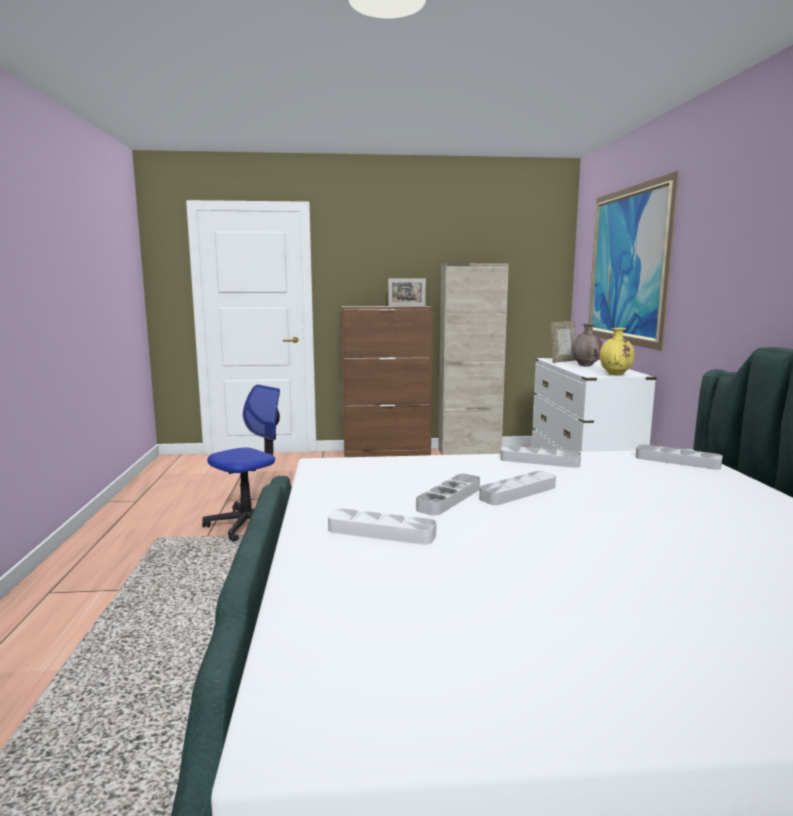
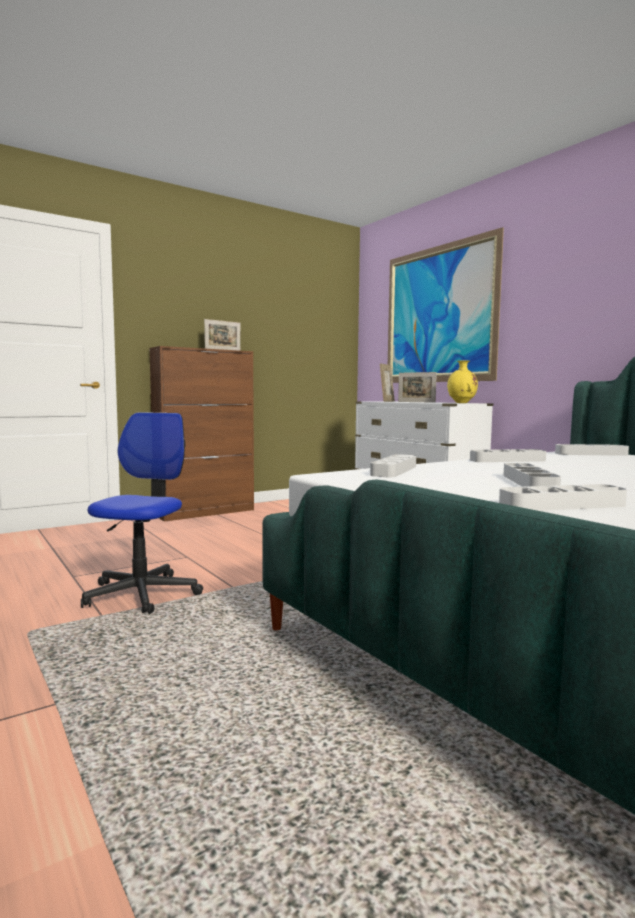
camera: 30 degrees left, 5 degrees down
(469, 452) = (285, 503): beige cabinet -> none
(518, 492) = (562, 475): grey tray -> grey tray (394, 470)
(586, 365) = (416, 402): brown vase -> picture frame

